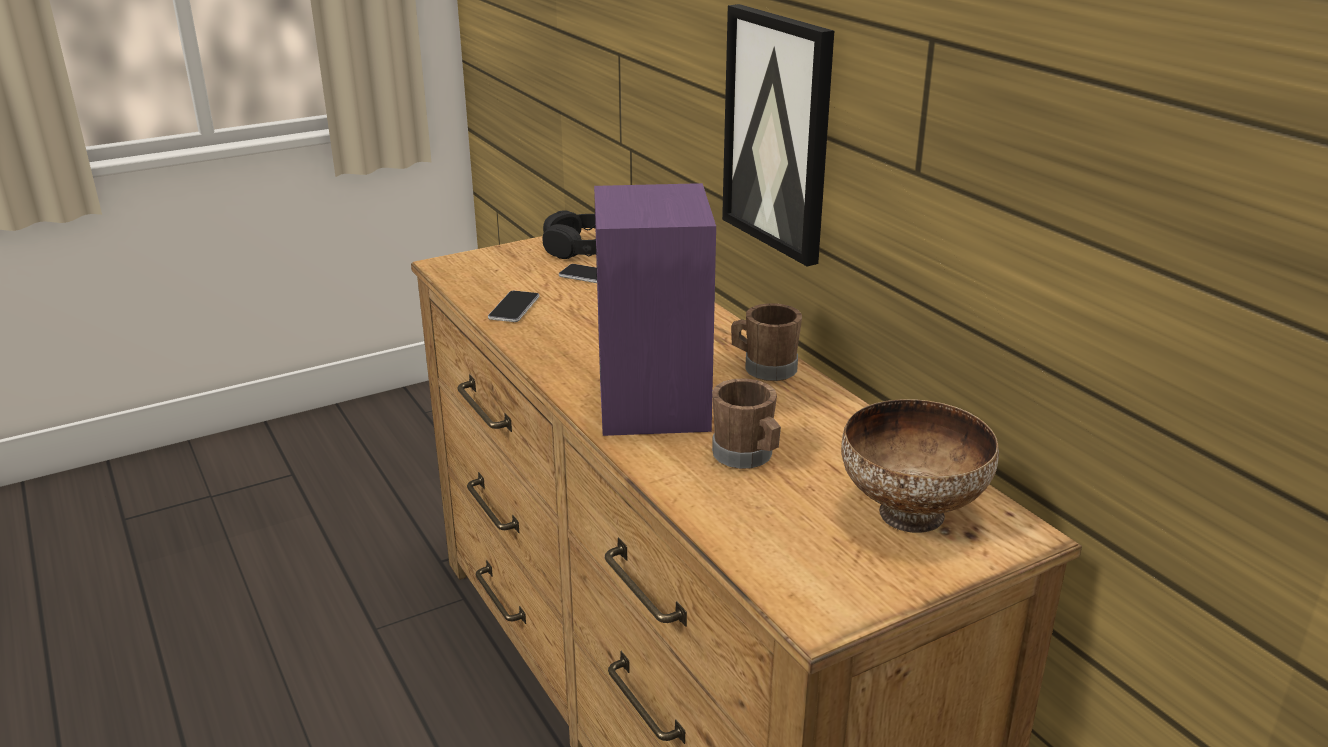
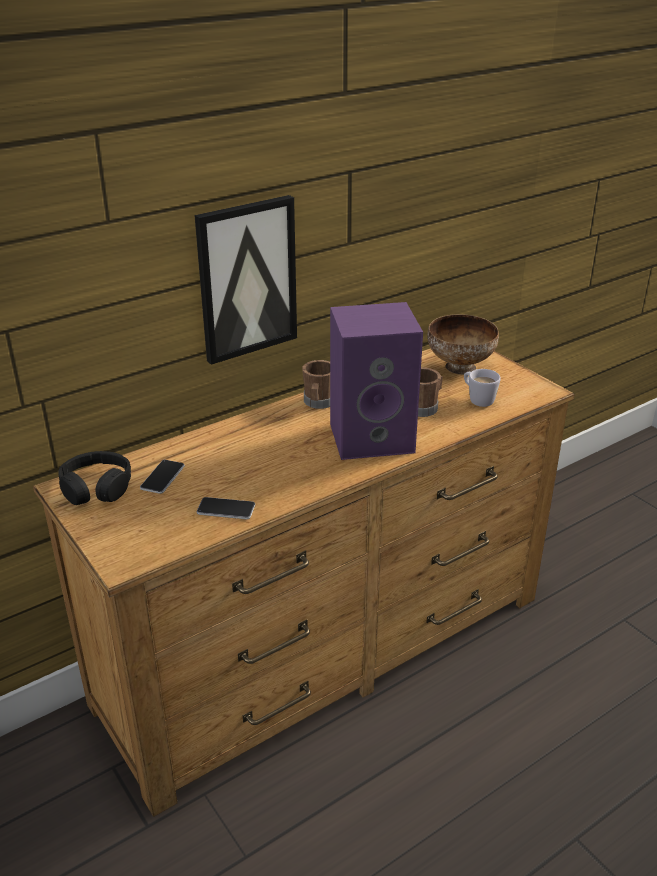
camera: 95 degrees left, 5 degrees up
(775, 517) = (477, 399): none -> white mug

